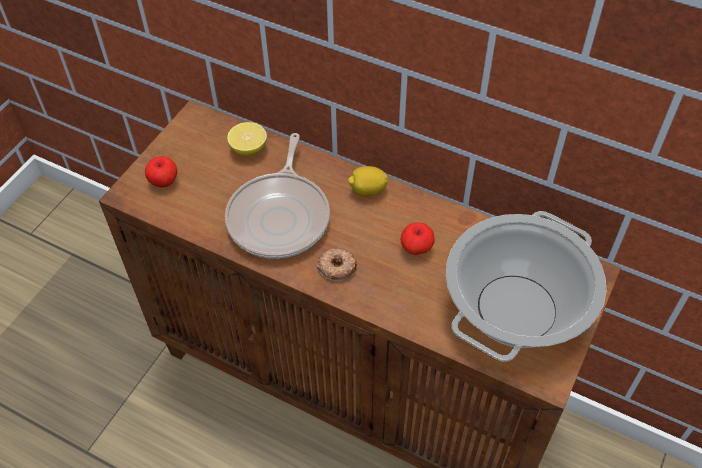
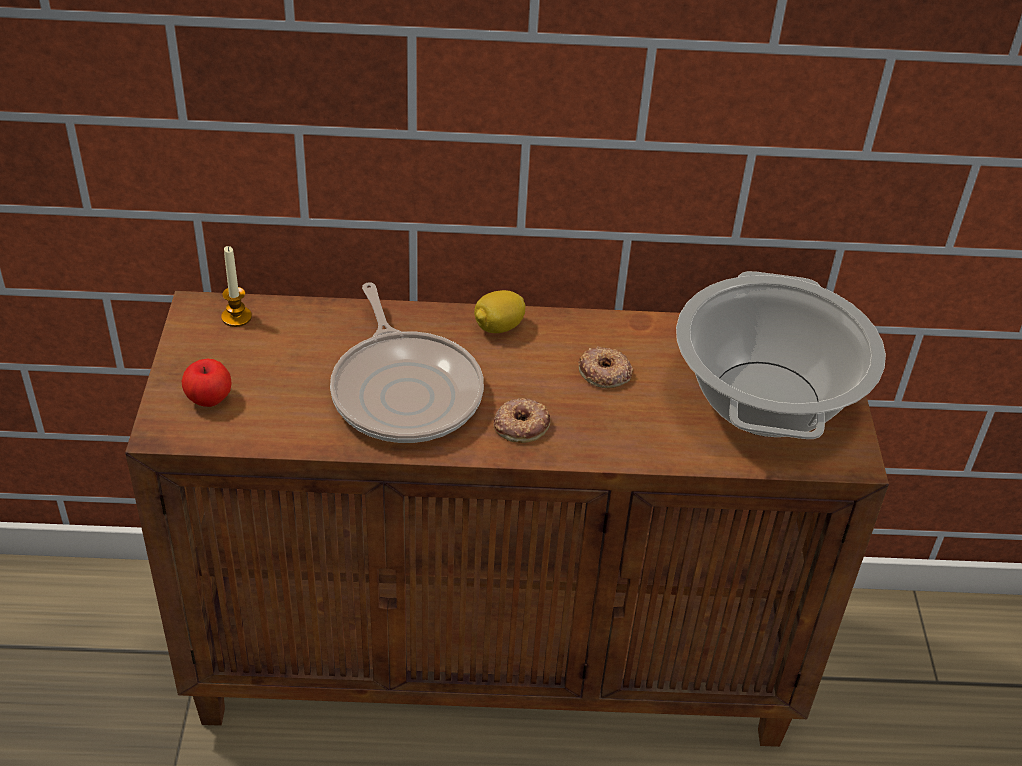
camera: 30 degrees left, 10 degrees down
(213, 130) = (236, 317): none -> candle
(248, 149) = (304, 325): lemon -> none
(416, 248) = (604, 373): apple -> donut

